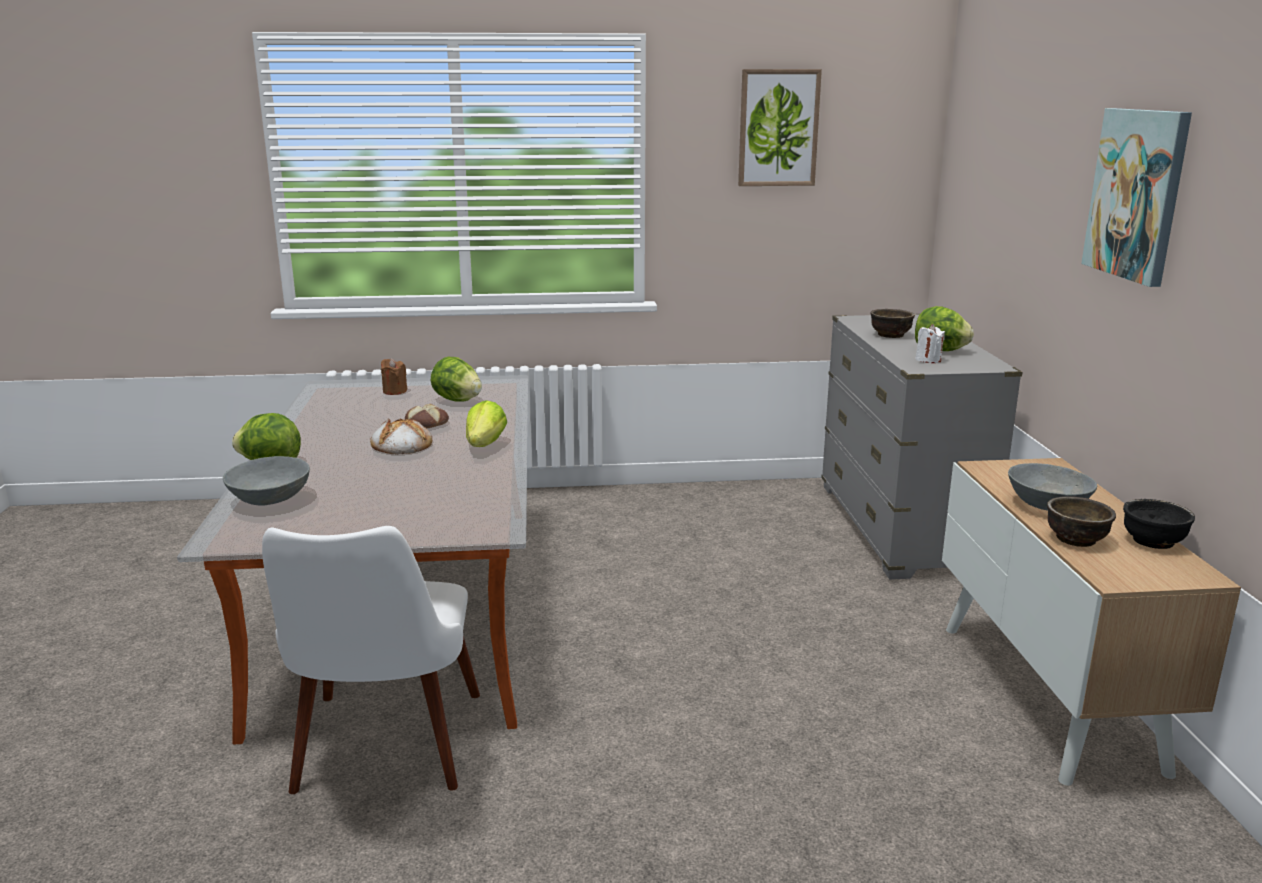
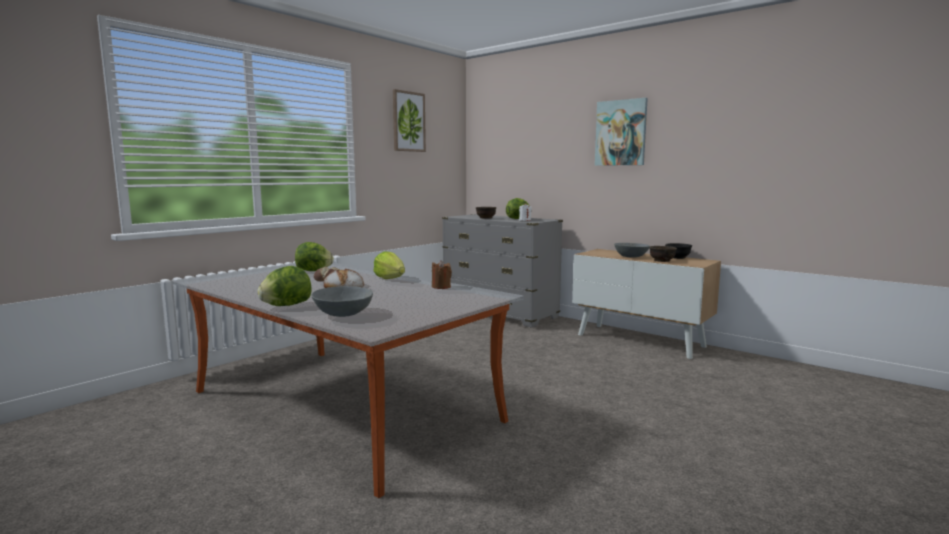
camera: 45 degrees left, 10 degrees down
(384, 757) = (475, 459): white chair -> none
(394, 391) = (259, 274): brown candle -> brown candle (441, 287)

